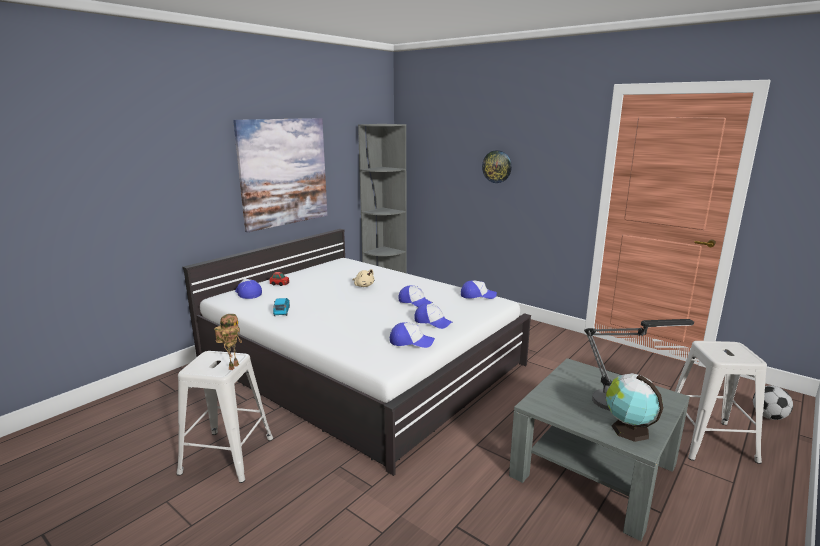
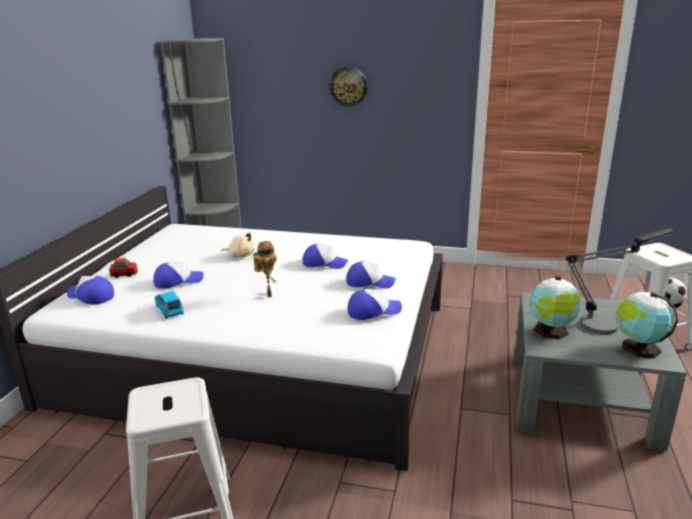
camera: 25 degrees left, 5 degrees up
(233, 366) = (198, 399): toy robot -> toy robot (267, 294)
(284, 172) = (88, 116): picture -> none
(477, 295) = (384, 242): cap -> cap (178, 281)
(558, 394) = (551, 331): none -> globe

